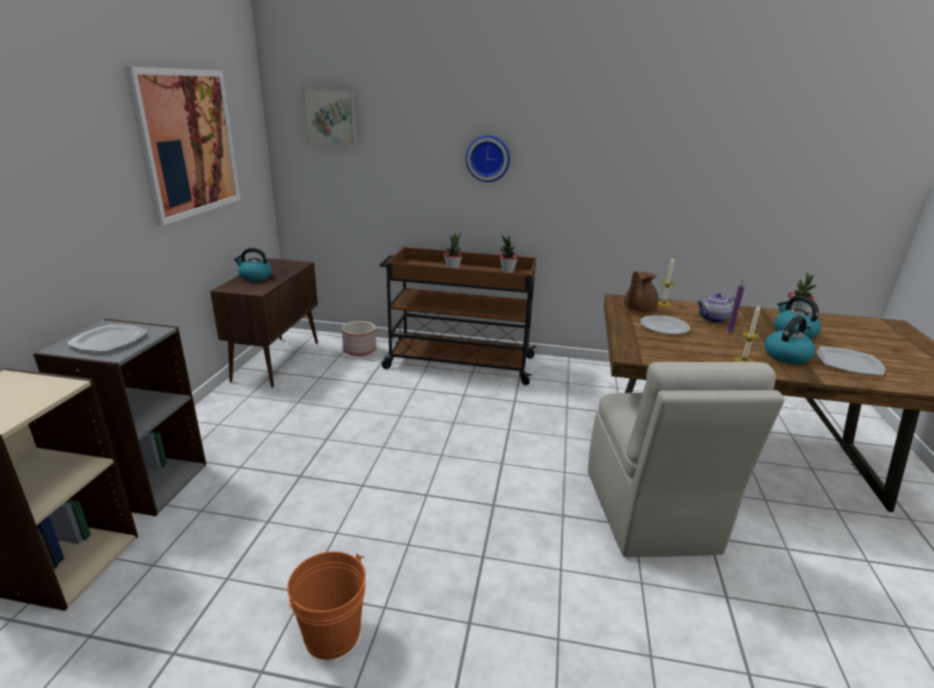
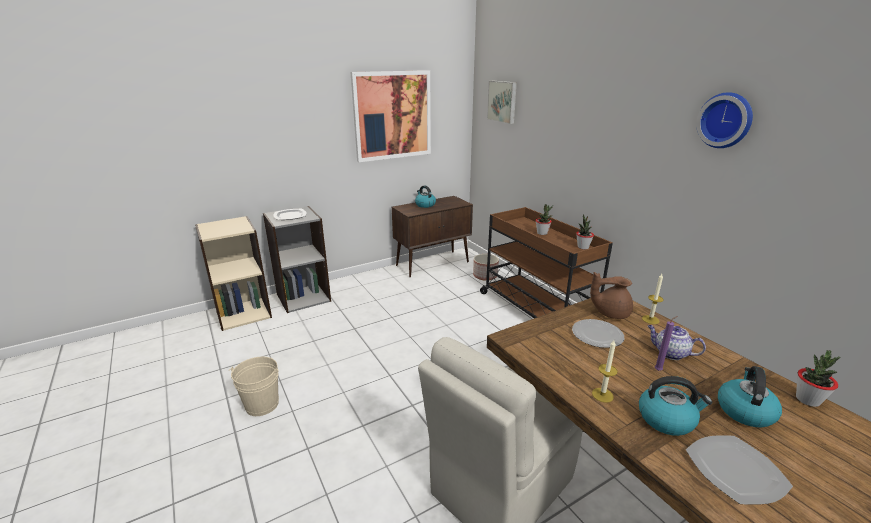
camera: 50 degrees right, 0 degrees up
(332, 634) = (262, 404): orange bucket -> beige bucket
(488, 158) = (593, 145): wall clock -> wall clock (726, 120)

